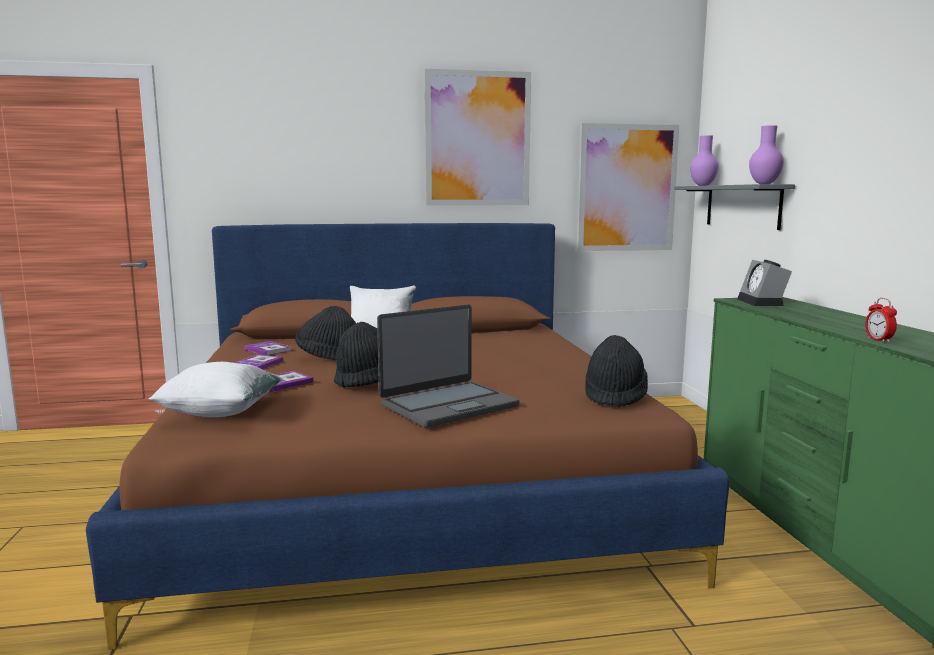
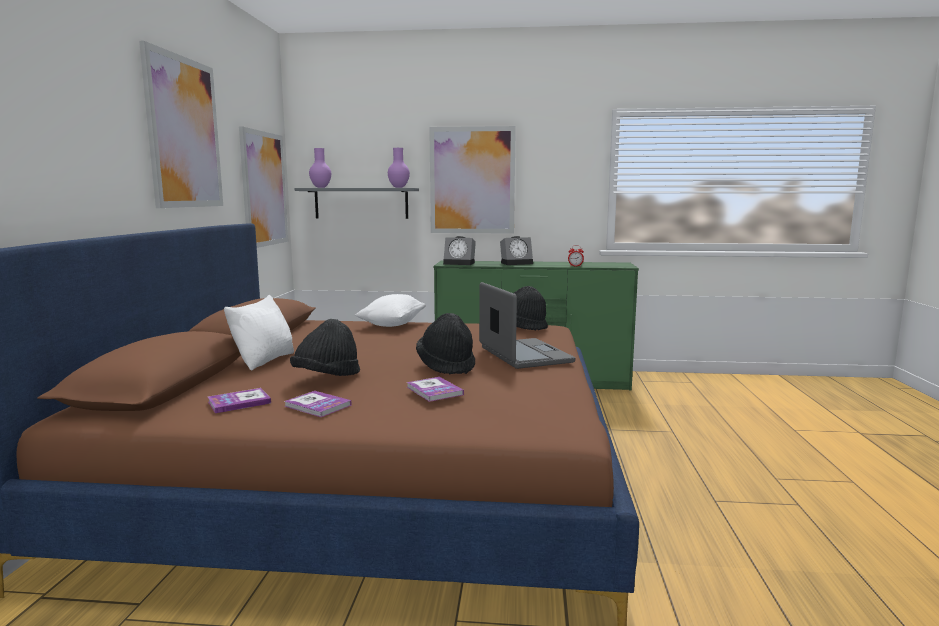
camera: 75 degrees left, 0 degrees up
(220, 413) = (512, 413): white pillow -> white pillow (392, 325)
(833, 318) = (517, 263): none -> alarm clock
(855, 170) = (472, 180): none -> picture

